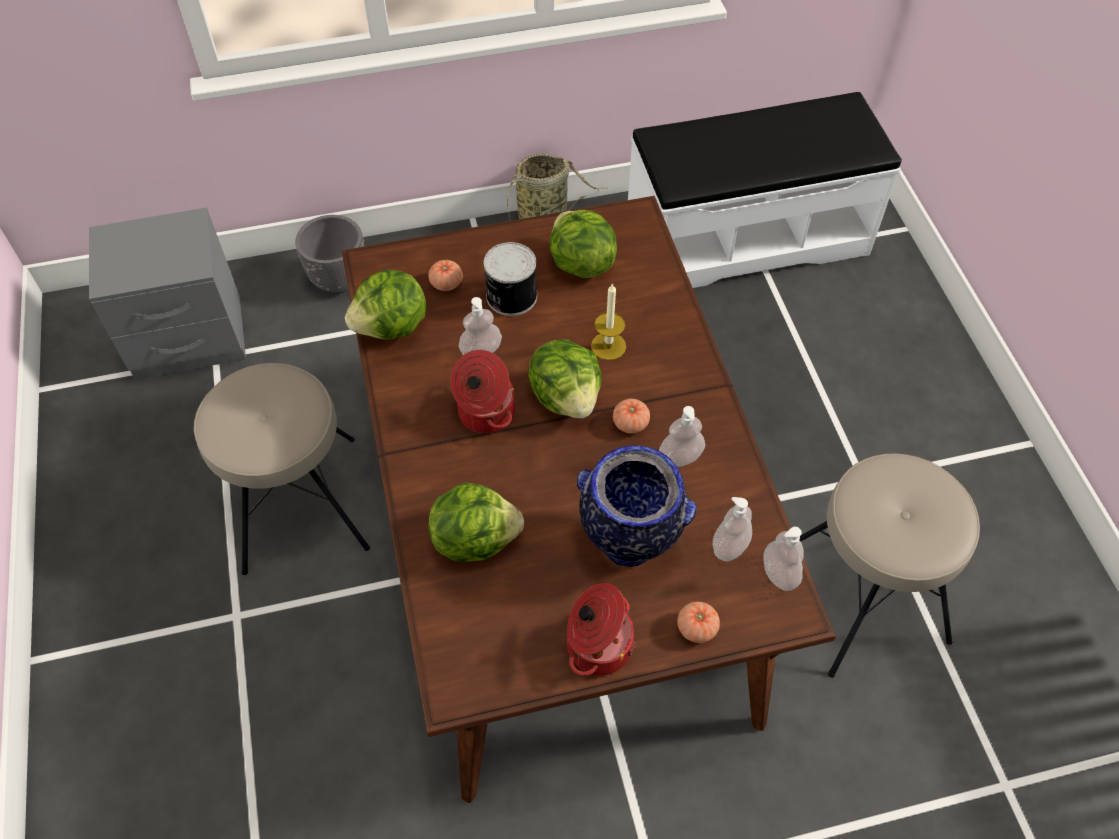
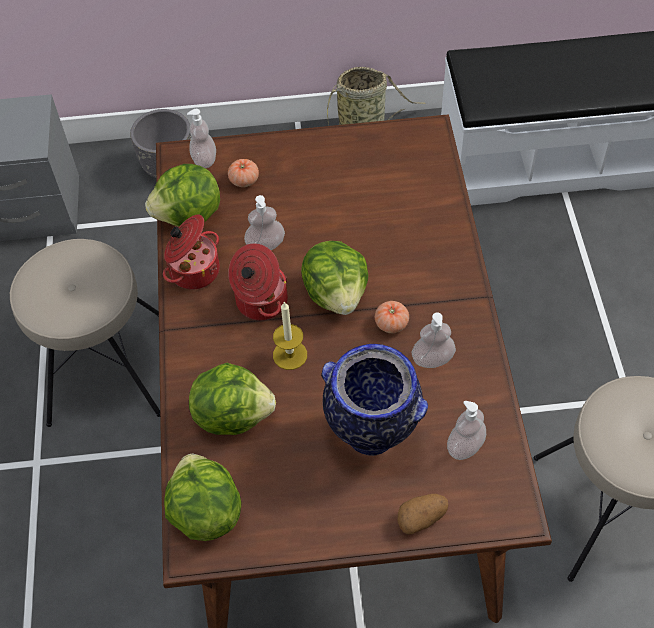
camera: 10 degrees right, 0 degrees up
(510, 296) = (300, 197): can -> none
(580, 264) = (369, 172): lettuce -> lettuce (205, 512)
(597, 645) = (328, 523): cooking pot -> cooking pot (193, 270)
(608, 346) = (382, 250): candle -> candle (290, 355)
(696, 628) = (422, 518): tomato -> potato
(779, 573) = (507, 477): soap dispenser -> soap dispenser (204, 159)

